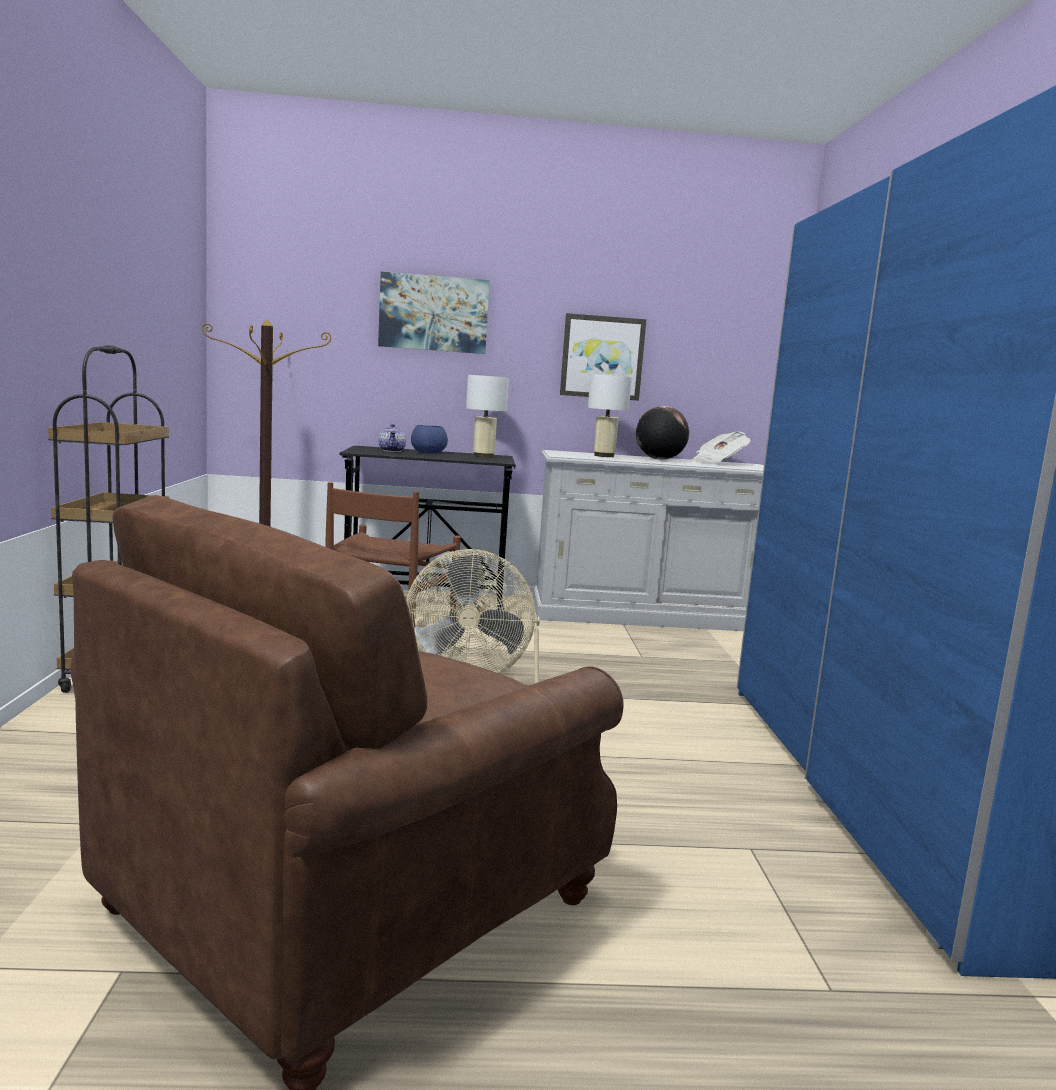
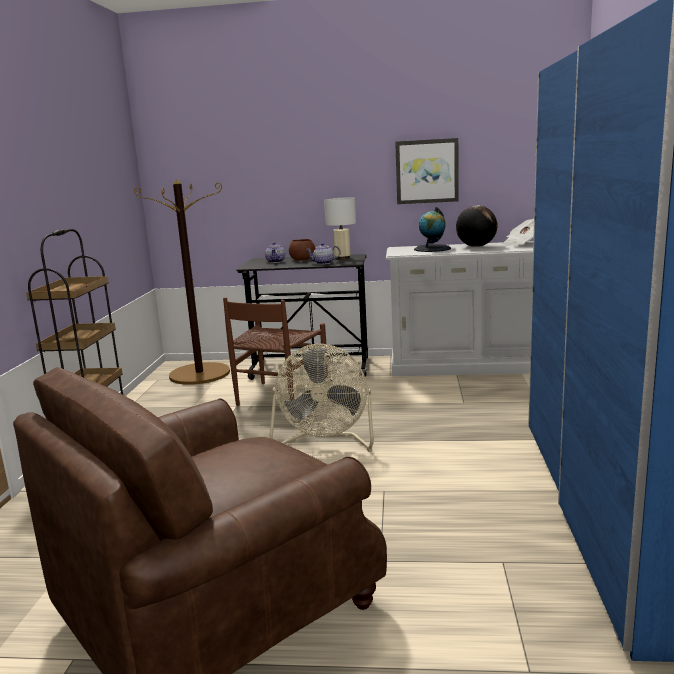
camera: 10 degrees right, 5 degrees up
(428, 452) = (302, 259): blue bowl -> brown bowl
(434, 313) = (297, 155): picture -> none
(460, 458) = (323, 263): none -> teapot
(604, 456) = (432, 249): white table lamp -> globe

